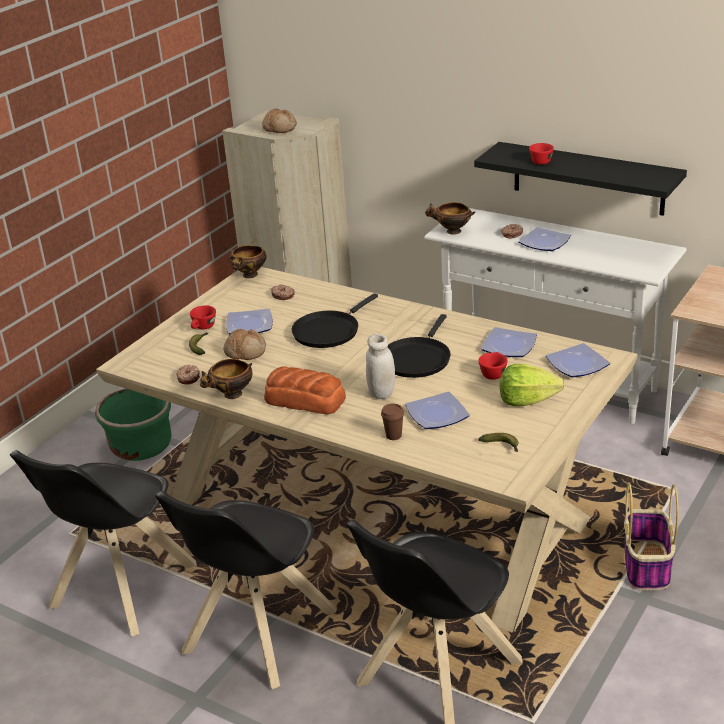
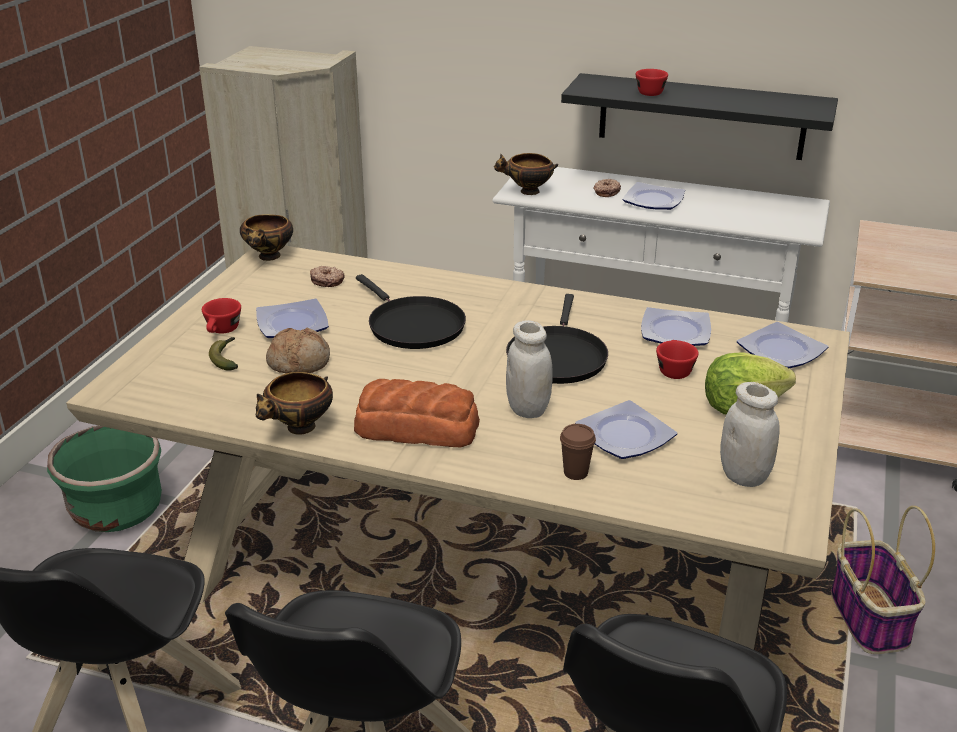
camera: 15 degrees left, 0 degrees up
(189, 378) = (223, 406): donut -> none
(280, 128) = (280, 63): bread -> none
(328, 331) = (412, 326): black frying pan -> black frying pan turned 60 degrees counterclockwise
(502, 446) = (744, 476): banana -> white jar

